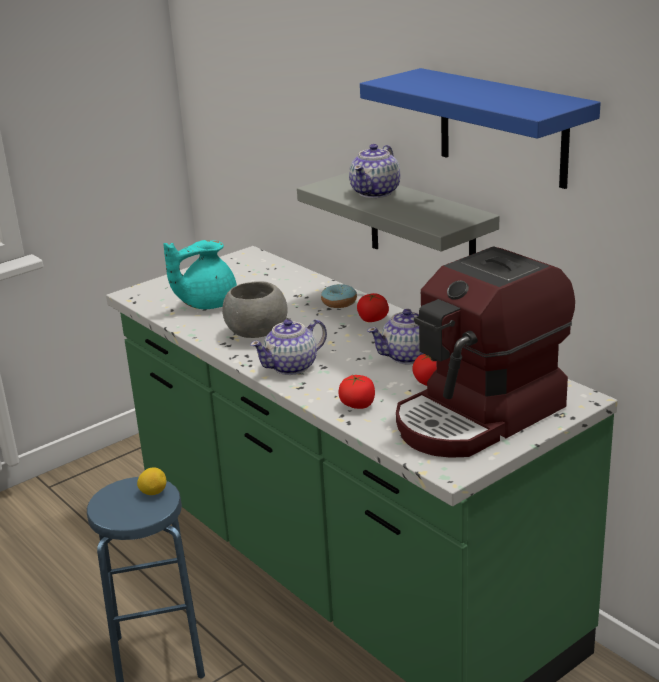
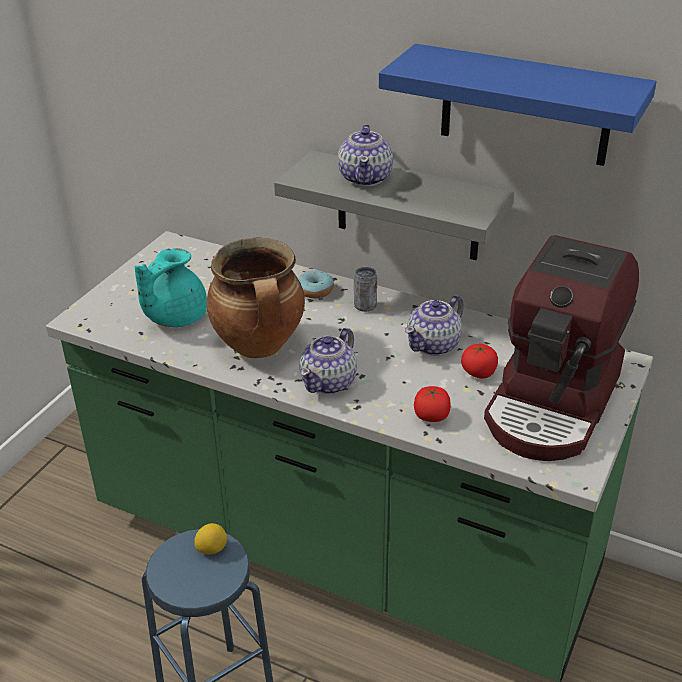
camera: 25 degrees left, 10 degrees up
(257, 334) = (260, 347): grey bowl -> cooking pot
(373, 319) = (365, 306): tomato -> can

